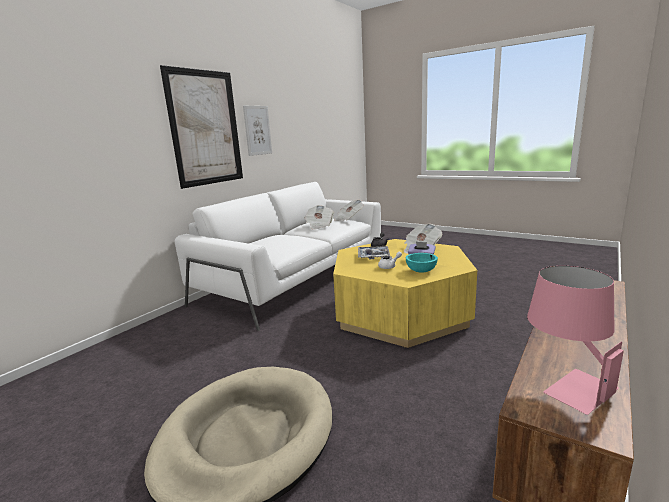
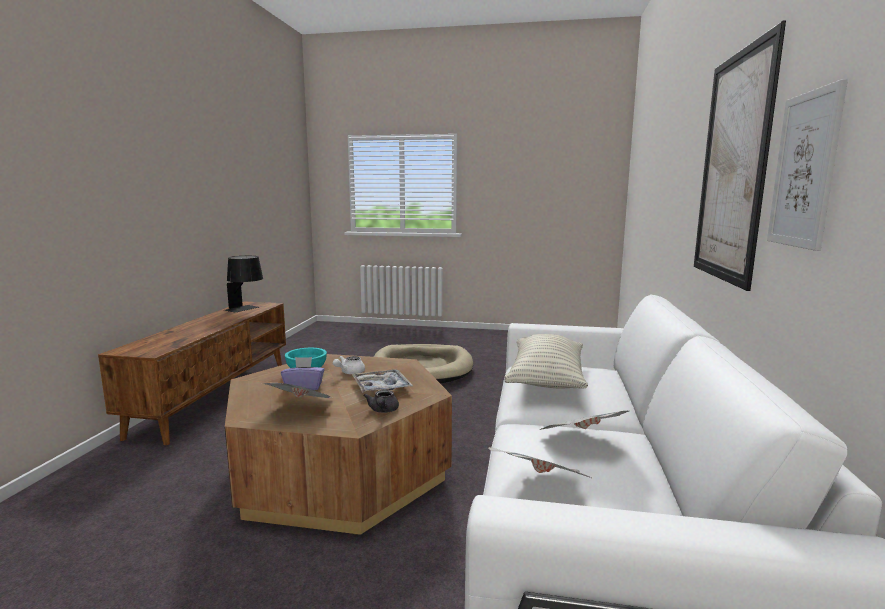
camera: 155 degrees right, 5 degrees down
(286, 243) = (546, 379): none -> pillow
(400, 312) = (340, 471): yellow coffee table -> brown coffee table
(565, 383) = (246, 309): pink table lamp -> black table lamp

